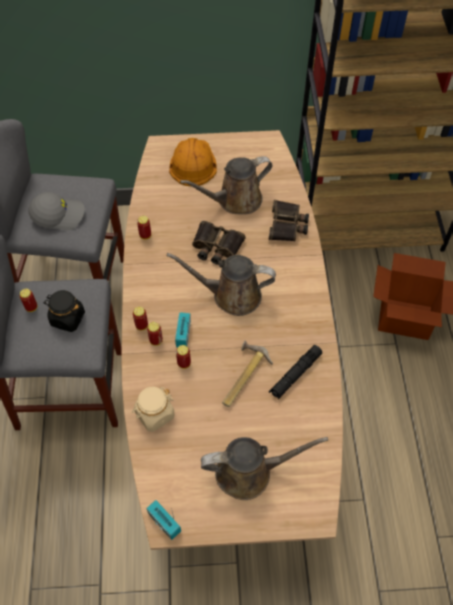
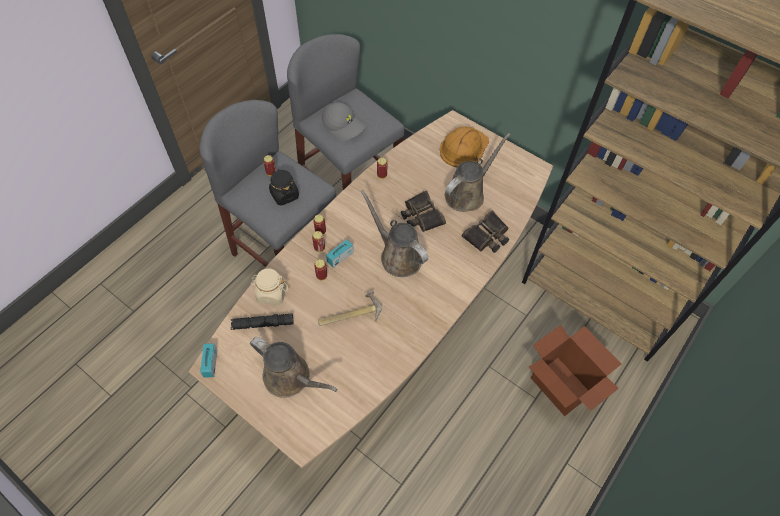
camera: 40 degrees right, 0 degrees up
(235, 200) = (467, 194): brown watering can -> brown watering can turned 120 degrees clockwise
(295, 374) = (385, 341): black flashlight -> black flashlight (262, 324)

